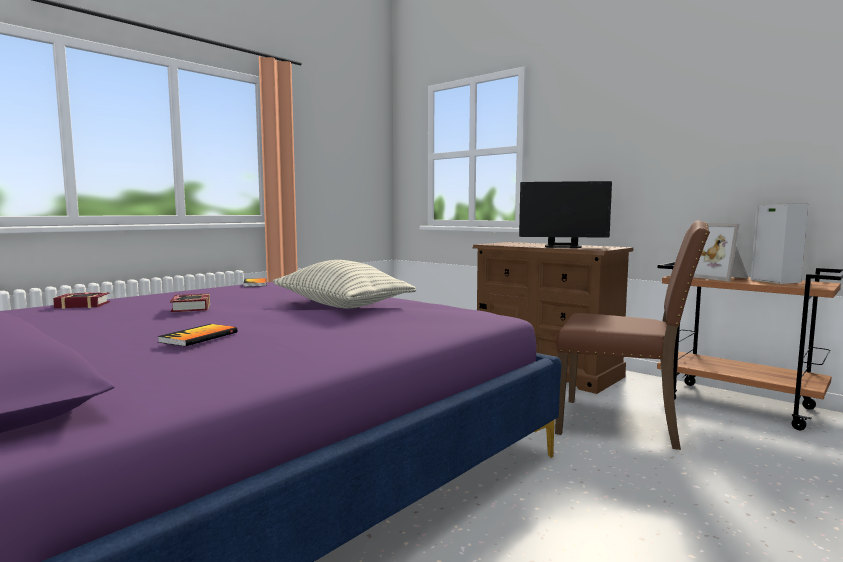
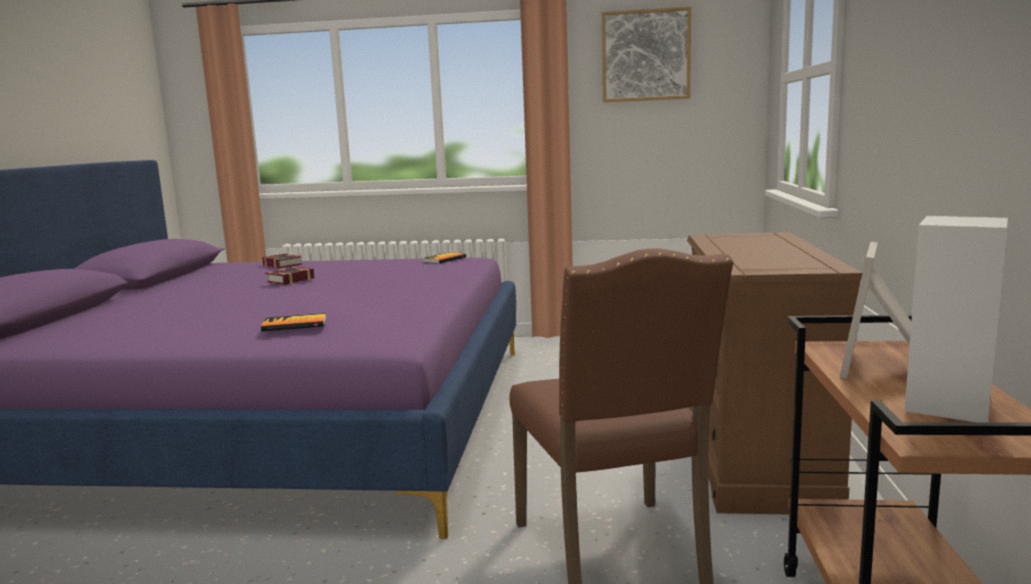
camera: 55 degrees right, 5 degrees up
(199, 337) = (184, 308): book -> book (294, 324)
(332, 130) = (645, 55): none -> picture
(341, 306) = (364, 299): pillow -> none
(563, 247) = (747, 256): monitor -> none

